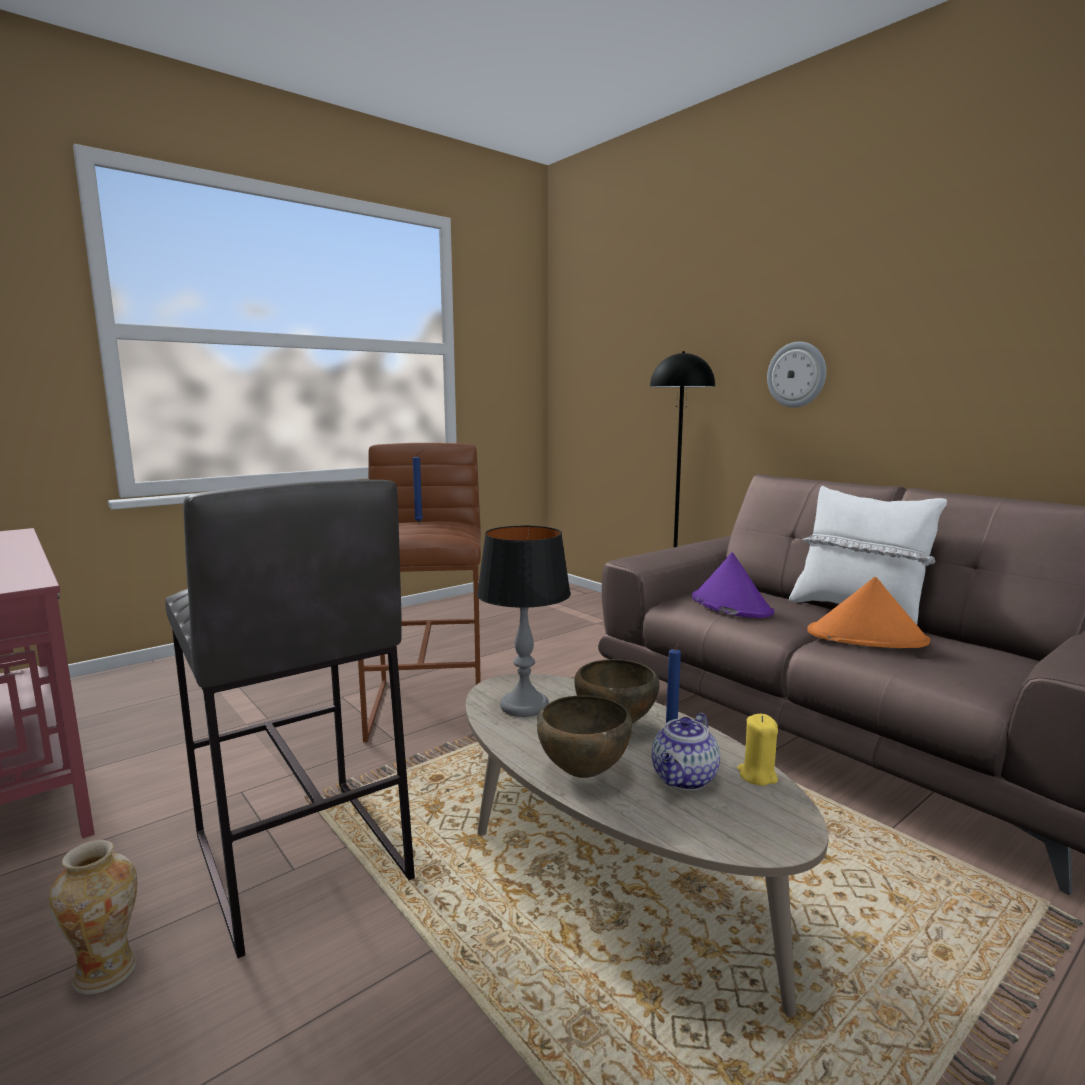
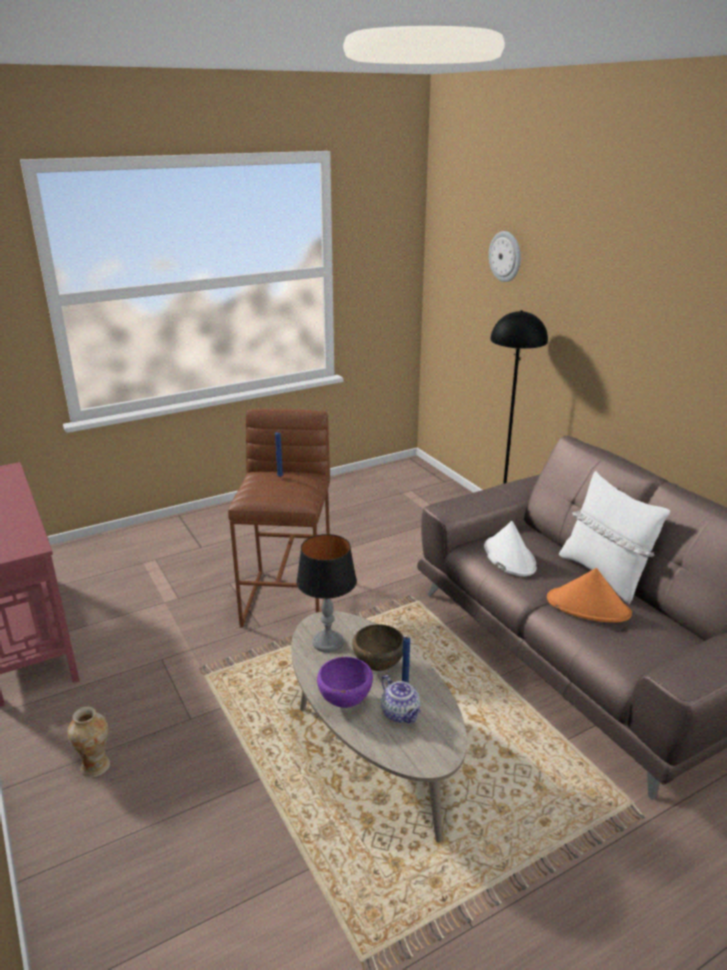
camera: 10 degrees right, 15 degrees up
(298, 859) = (193, 712): grey stool -> none
(583, 773) = (345, 702): brown bowl -> purple bowl
(684, 779) = (401, 714): teapot -> teapot turned 75 degrees counterclockwise
(730, 605) = (509, 557): purple hat -> white hat
(757, 775) = (445, 717): yellow candle -> none
(797, 374) = (612, 349): wall clock -> wall clock (505, 256)

